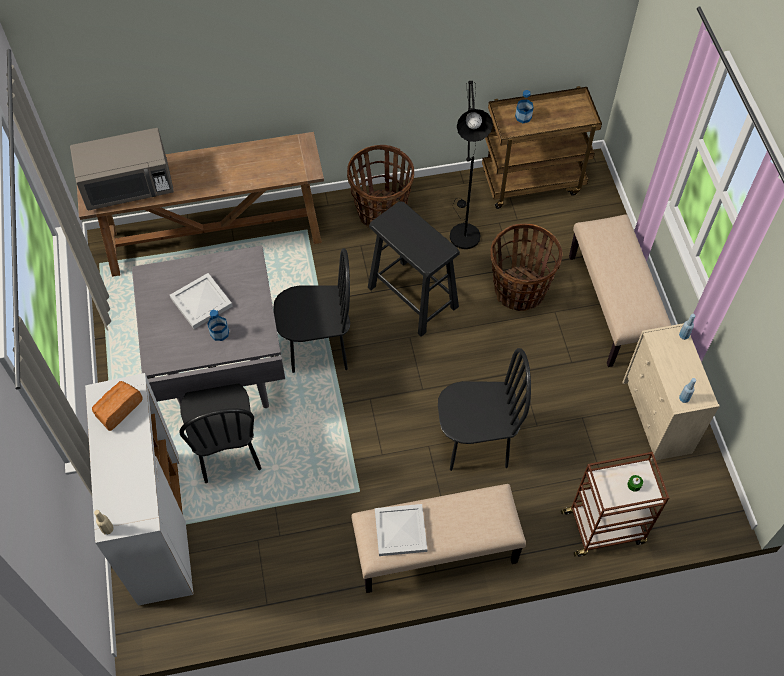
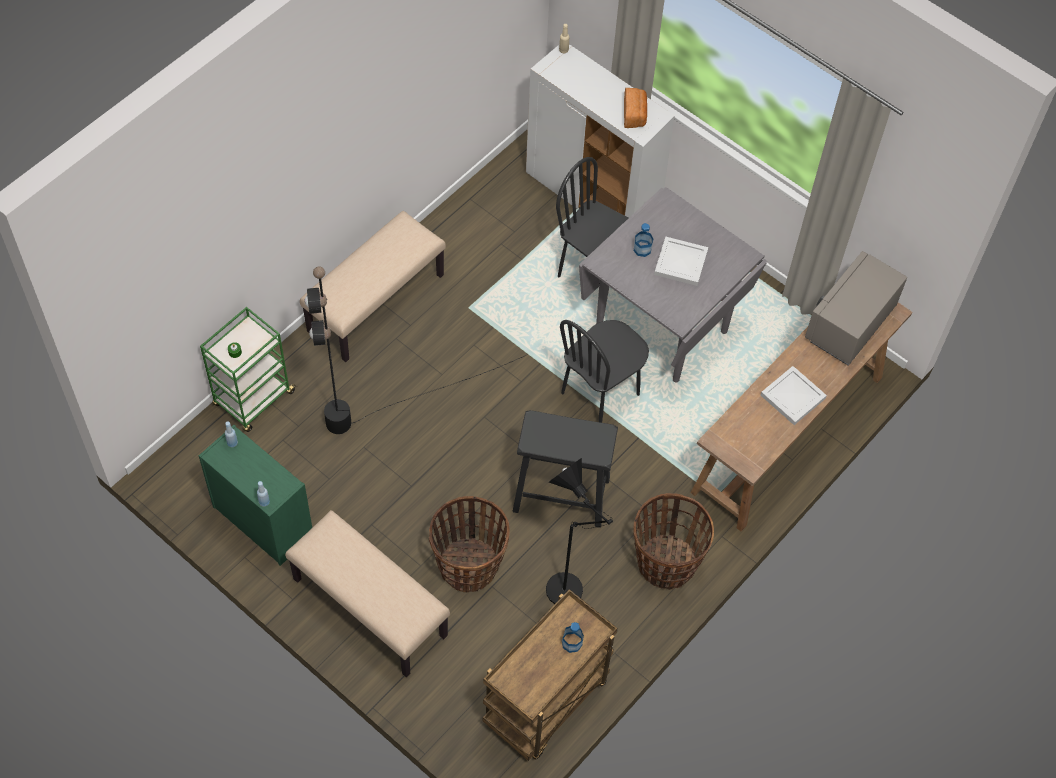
camera: 140 degrees right, 0 degrees up
(401, 531) = (396, 245): white tray -> white tray (791, 396)
(475, 444) = (404, 399): black chair -> black floor lamp
(605, 527) = (253, 400): brown cart -> green cart
(657, 418) = (262, 520): beige dresser -> green dresser

